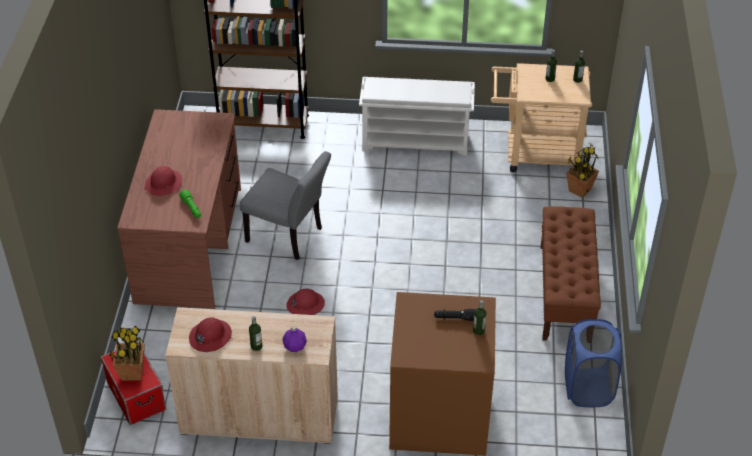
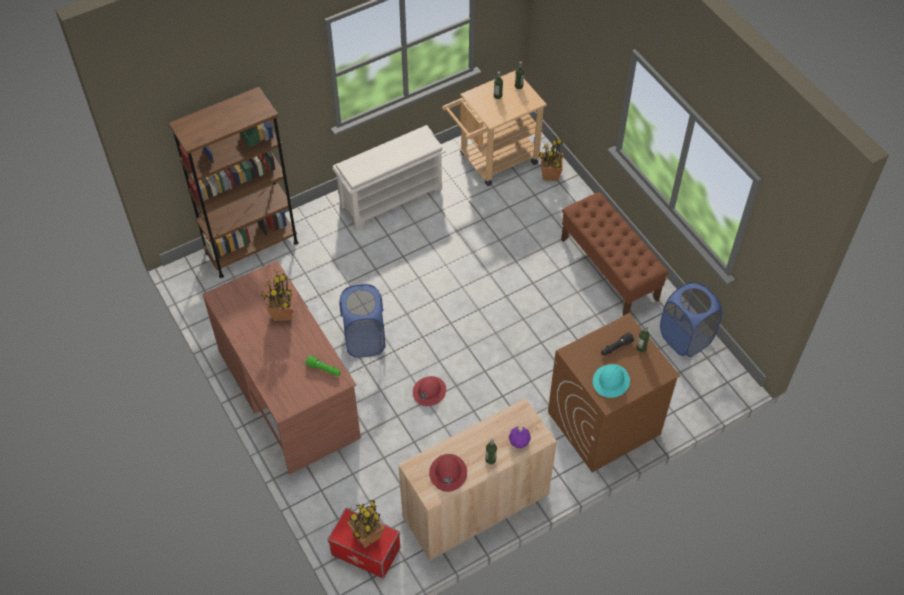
camera: 35 degrees left, 10 degrees up
(164, 183) = (279, 360): red hard hat -> none
(200, 152) = (283, 313): none -> potted plant
(289, 237) = (365, 340): grey chair -> blue laundry basket
(422, 342) = (611, 381): none -> turquoise hard hat

